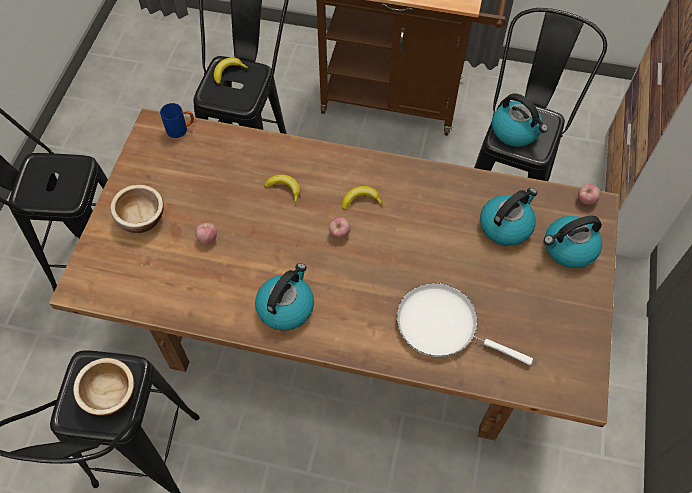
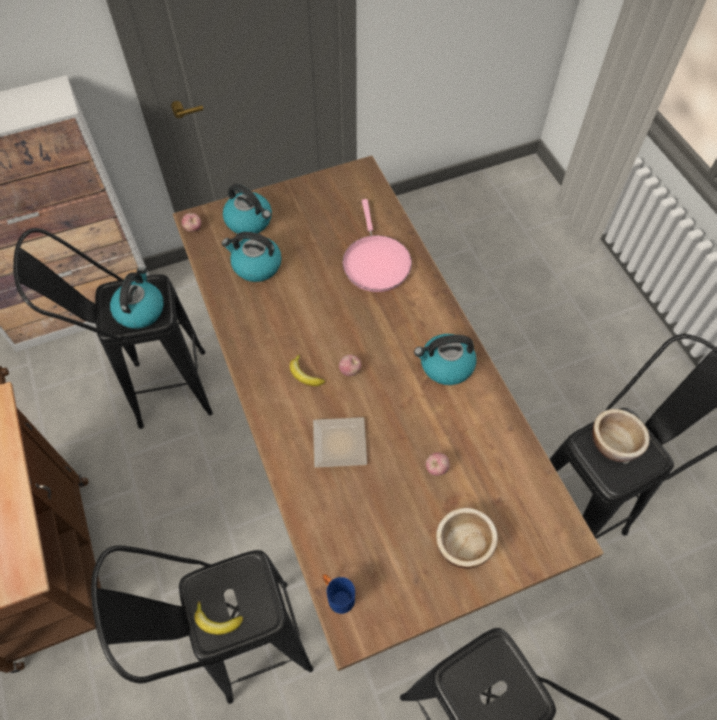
camera: 125 degrees left, 0 degrees up
(284, 189) = (337, 442): banana -> plate
(442, 325) = (375, 262): white frying pan -> pink frying pan

